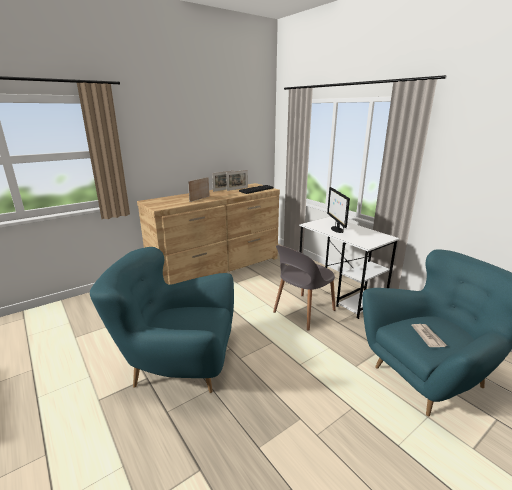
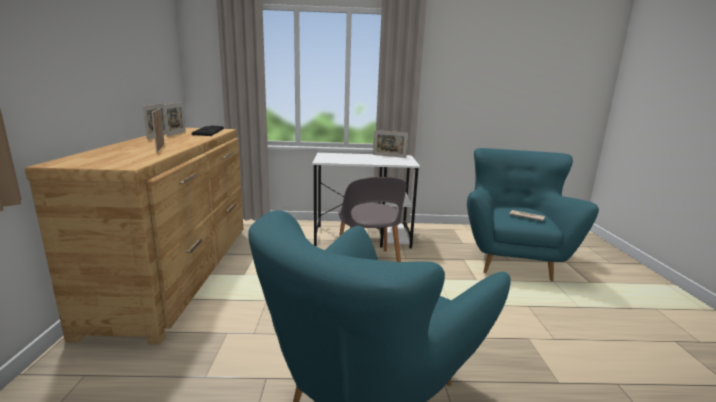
camera: 55 degrees left, 5 degrees down
(336, 229) = (356, 159): monitor -> none
(374, 233) = (389, 156): none -> picture frame

